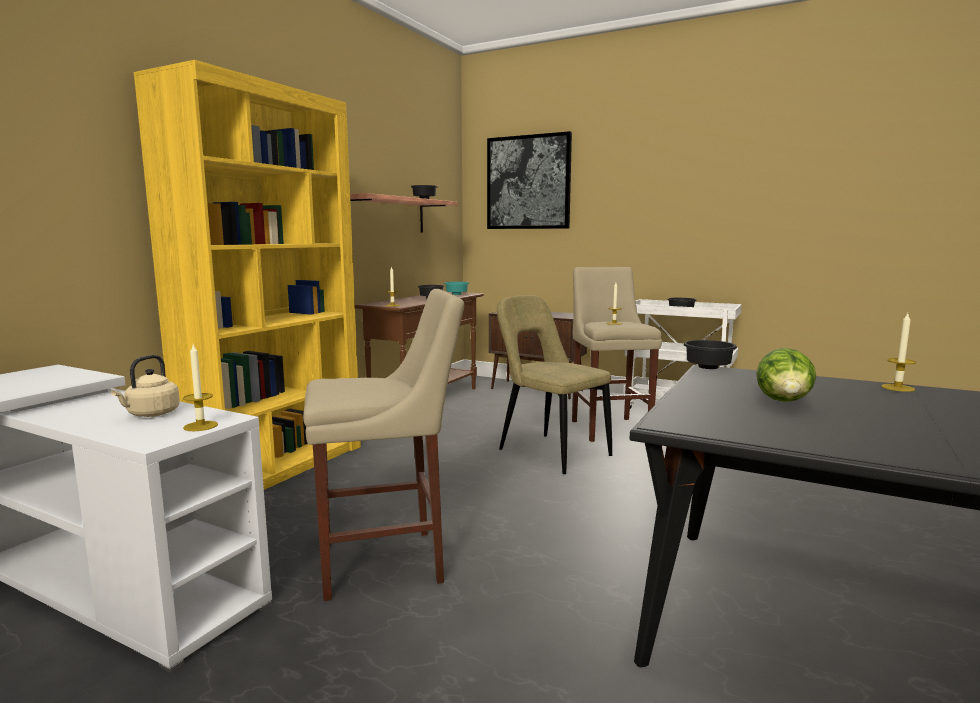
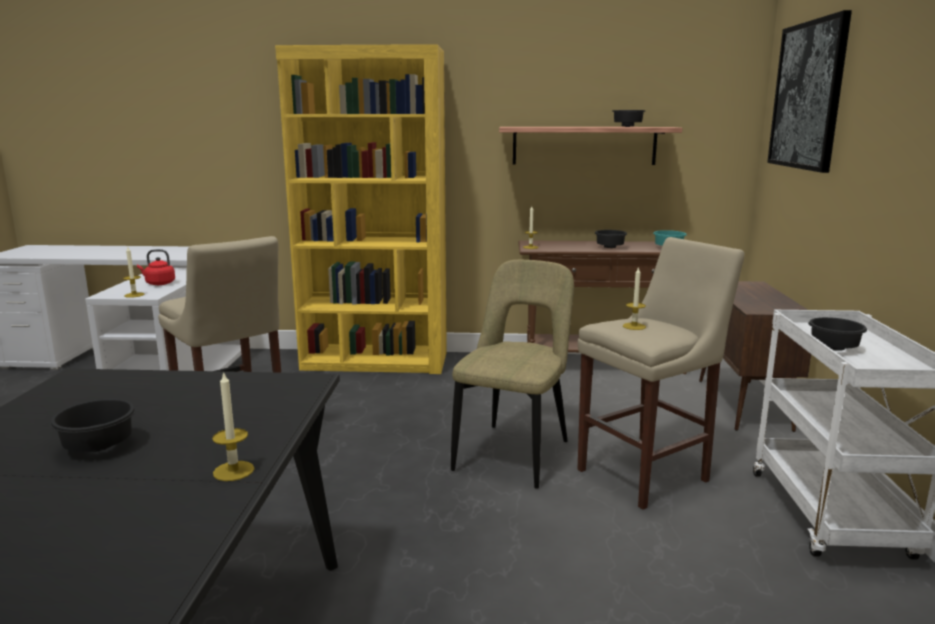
camera: 65 degrees right, 5 degrees up
(151, 414) = (158, 283): beige kettle -> red kettle
(706, 368) = (311, 378): black bowl -> black bowl (99, 445)
(784, 403) = (146, 411): lettuce -> none

